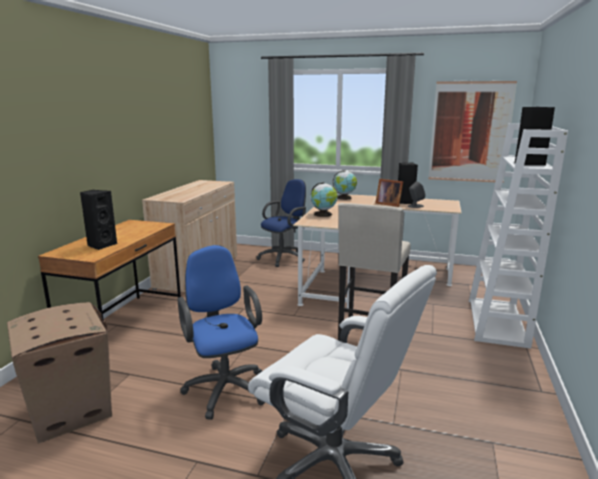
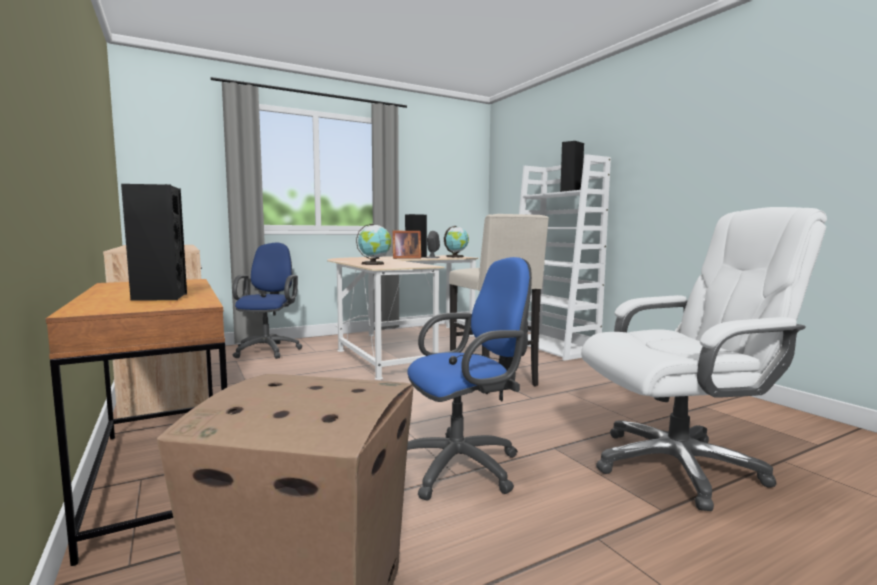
camera: 45 degrees left, 10 degrees down
(224, 387) = (465, 466): blue office chair -> blue office chair turned 135 degrees clockwise
(344, 198) = (348, 258): globe -> globe (455, 256)
(470, 132) = (447, 189): picture -> none

